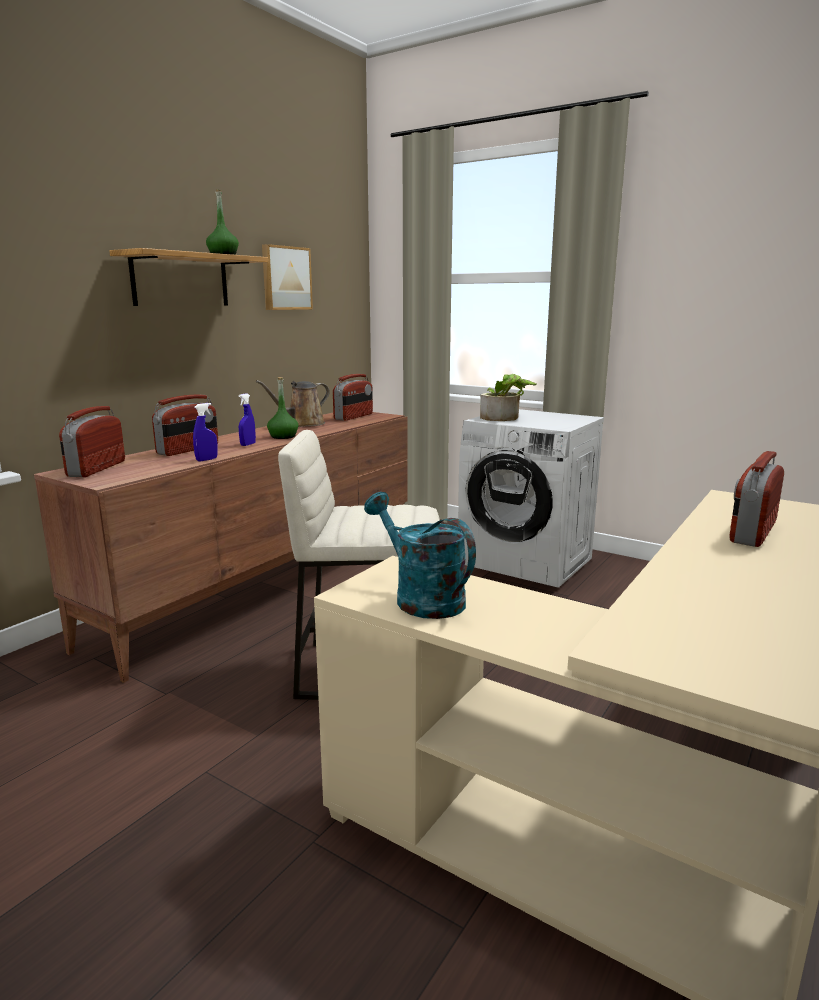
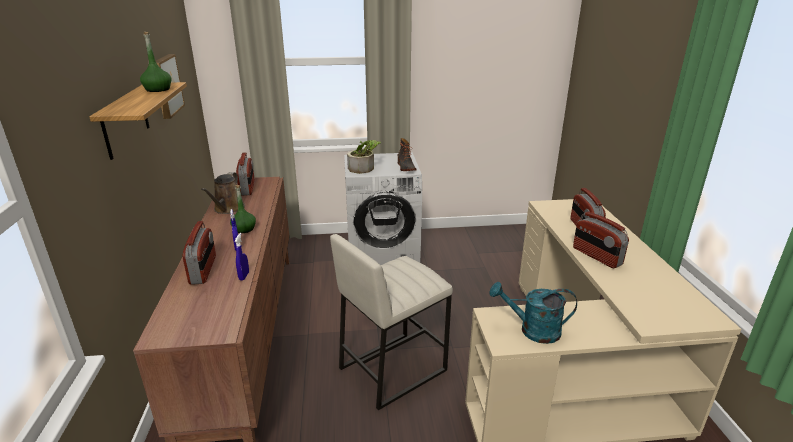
camera: 40 degrees left, 10 degrees up
(96, 469) = (177, 321): radio -> radio (596, 256)
(560, 424) = (405, 167): none -> boot

